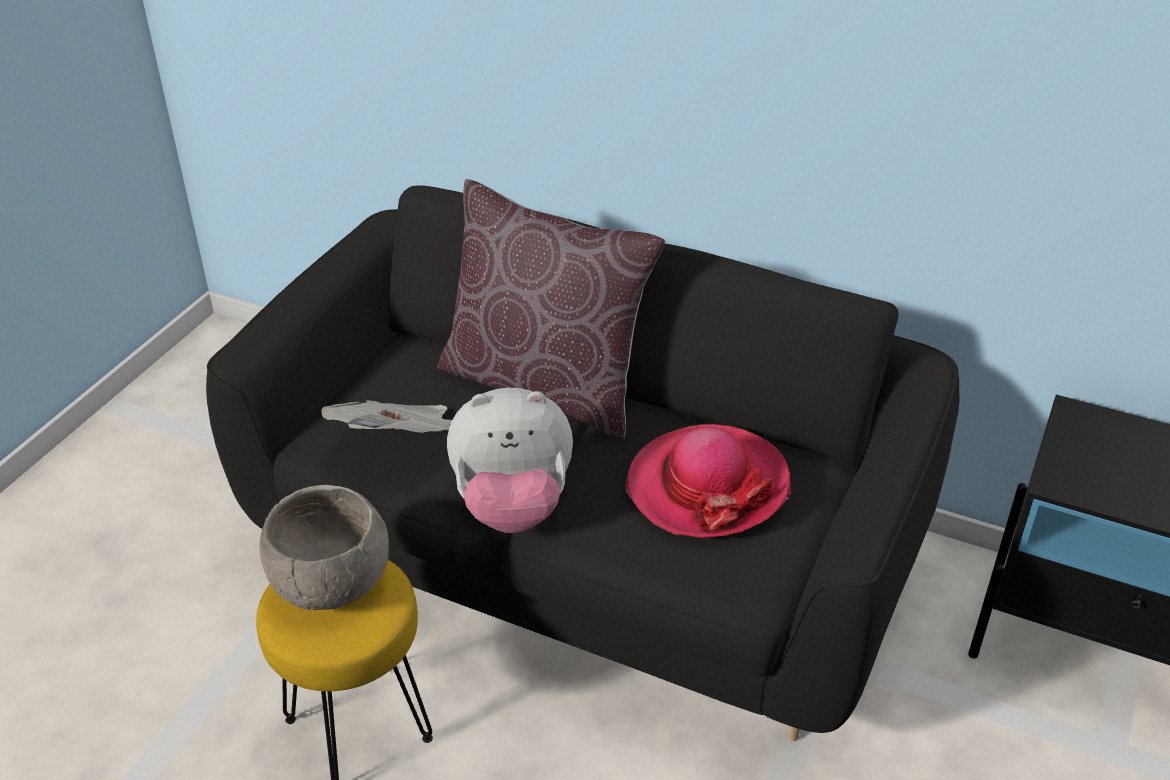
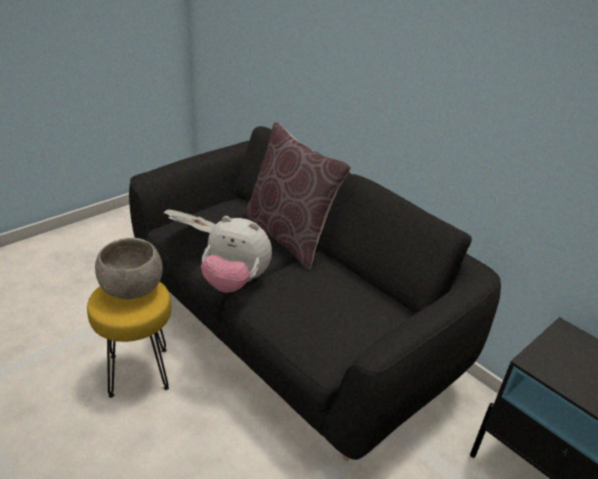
camera: 20 degrees right, 5 degrees down
(707, 485) = (336, 303): hat -> none

